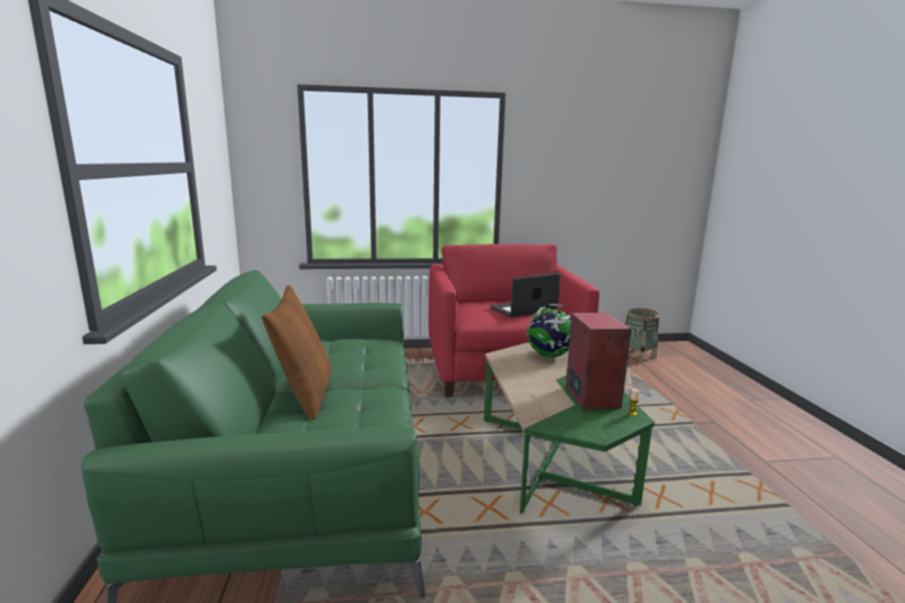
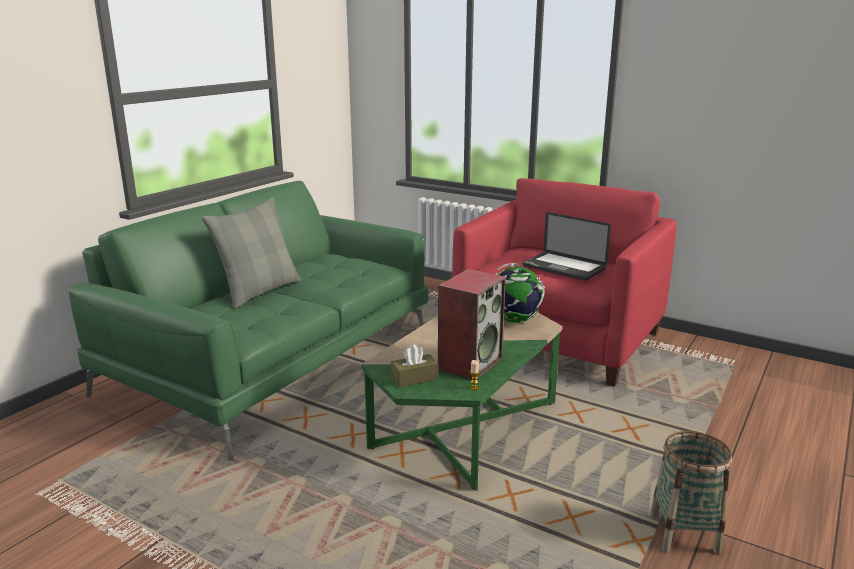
camera: 40 degrees right, 5 degrees up
(305, 394) = (259, 292): brown pillow -> grey pillow
(523, 309) = (564, 268): laptop -> laptop turned 150 degrees counterclockwise
(584, 423) = (414, 378): none -> brown tissue box
(637, 356) = (771, 375): basket -> basket (684, 533)

